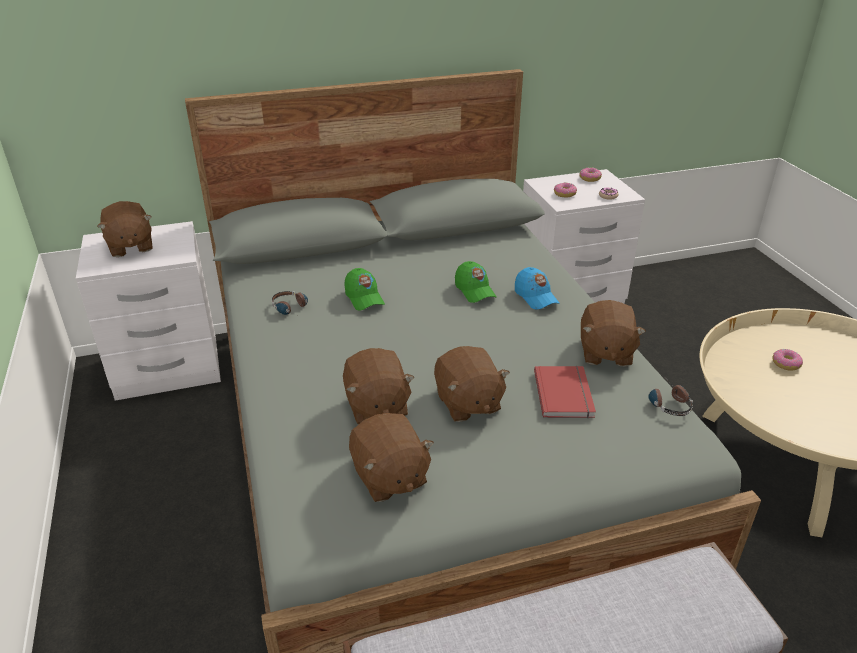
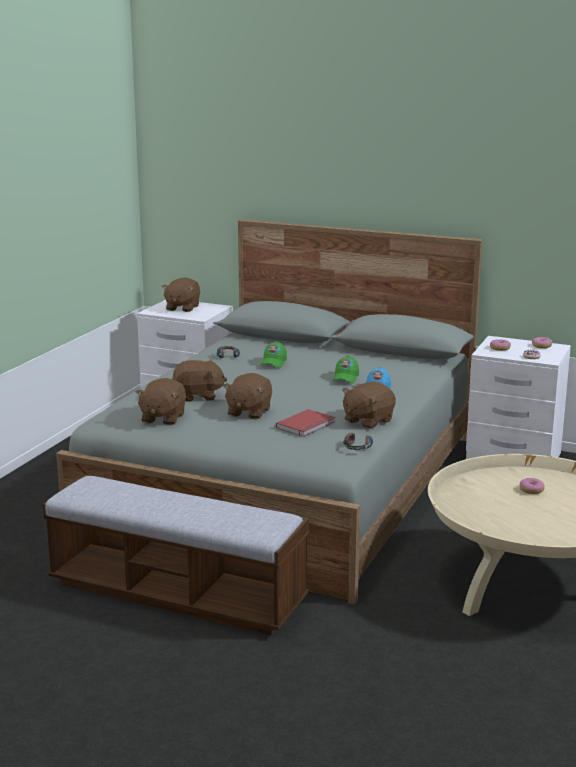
camera: 40 degrees right, 15 degrees down
(376, 406) = (198, 396): brown plush toy -> brown plush toy turned 120 degrees counterclockwise

